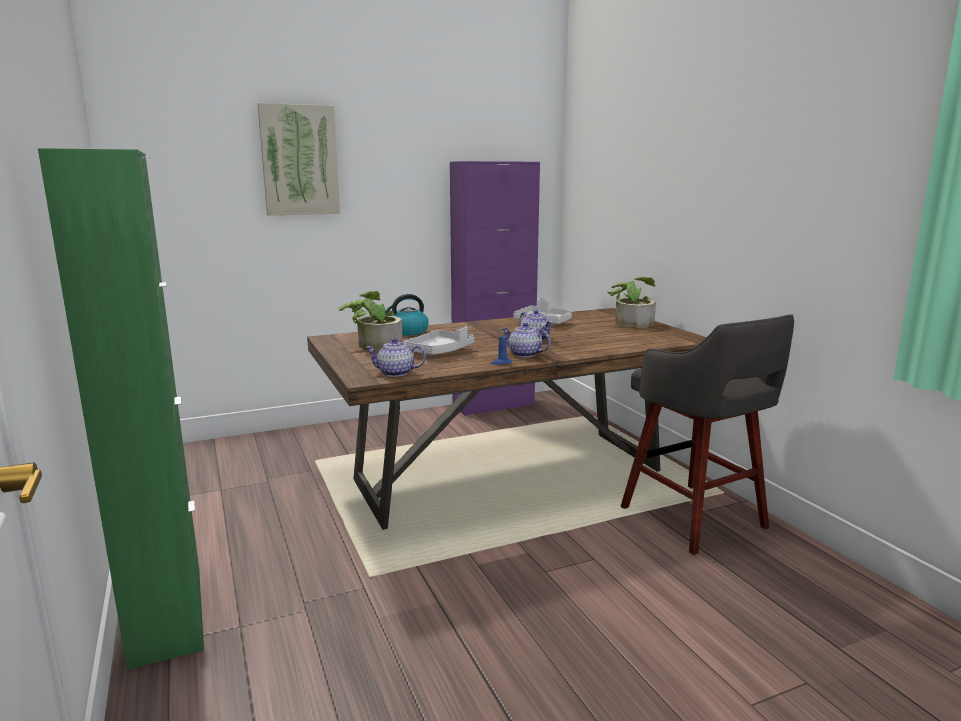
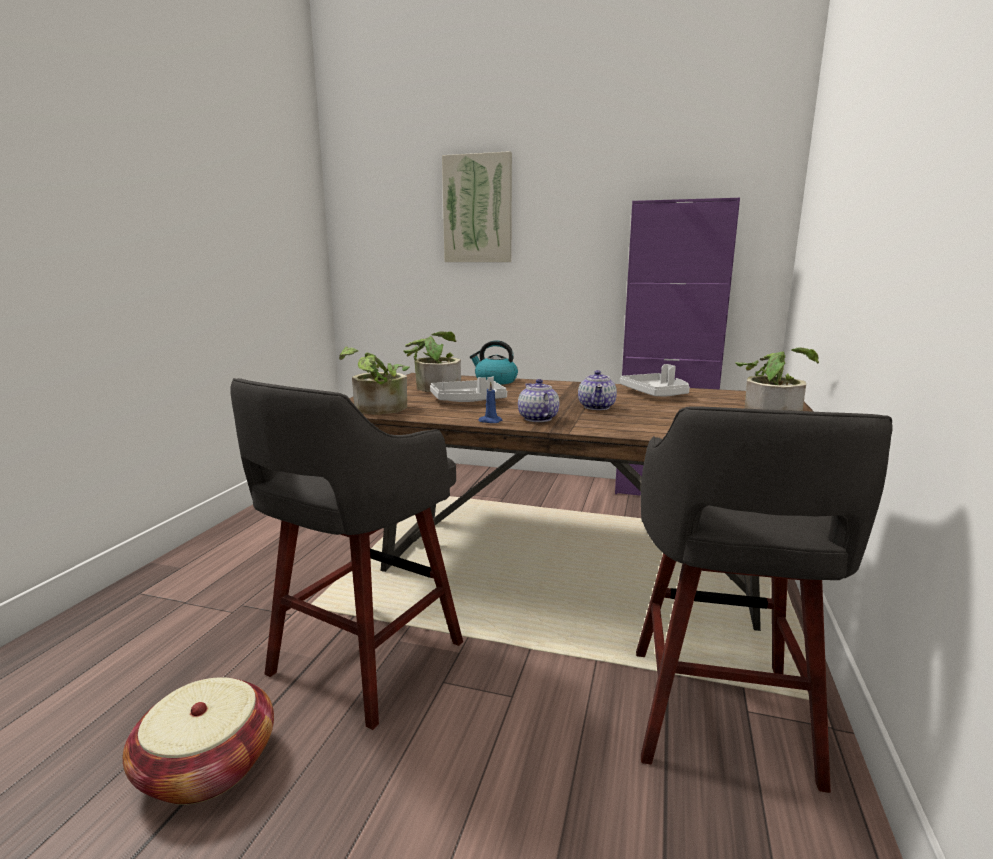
camera: 40 degrees right, 0 degrees up
(167, 614) = (171, 572): green cabinet -> none
(395, 373) = (377, 410): teapot -> potted plant
(475, 587) = (362, 661): none -> grey stool
(484, 689) = (207, 766): none -> basket

